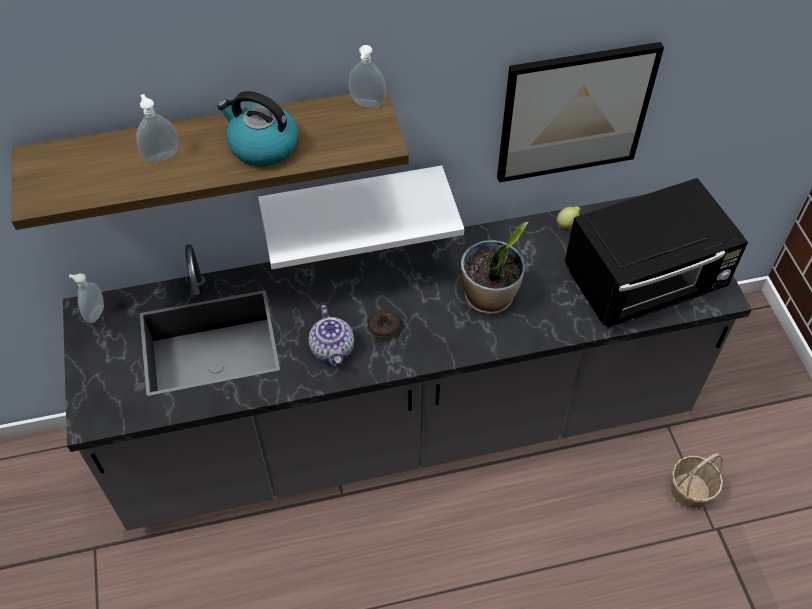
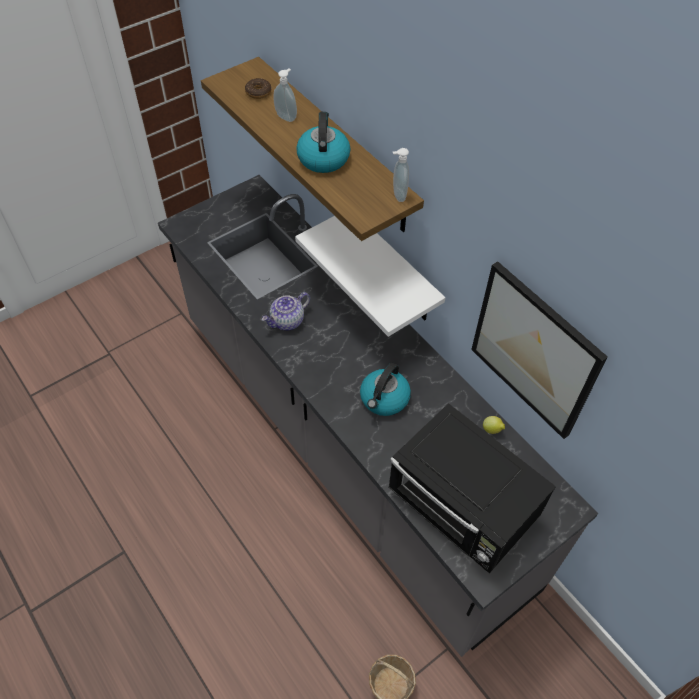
camera: 65 degrees right, 0 degrees up
(94, 313) = (255, 193): soap dispenser -> none
(383, 327) = (321, 343): donut -> donut (258, 92)
(489, 297) = (384, 399): potted plant -> kettle

